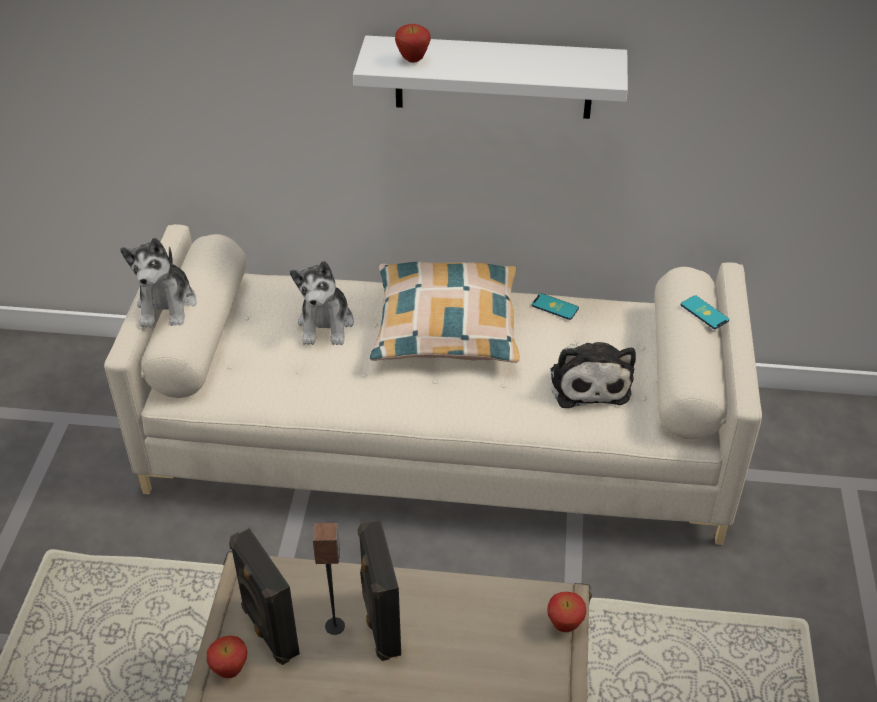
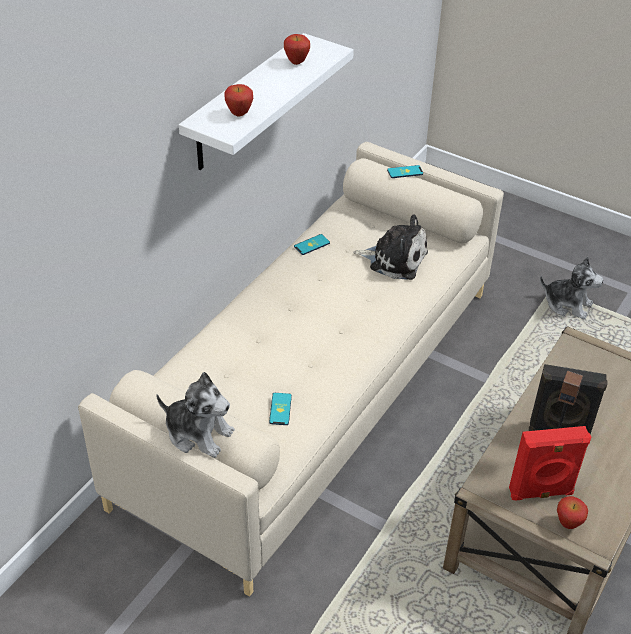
camera: 65 degrees left, 0 degrees up
(268, 631) = (541, 493): black speaker -> red speaker
(280, 372) = (280, 409): none -> phone
(326, 324) = (242, 366): plush toy -> plush toy (567, 304)
(446, 326) = (293, 303): pillow -> none
(564, 625) = (594, 348): apple -> apple (296, 62)

